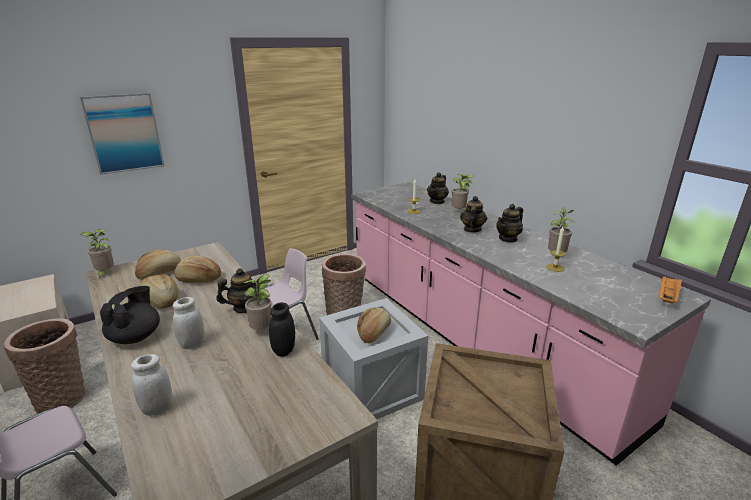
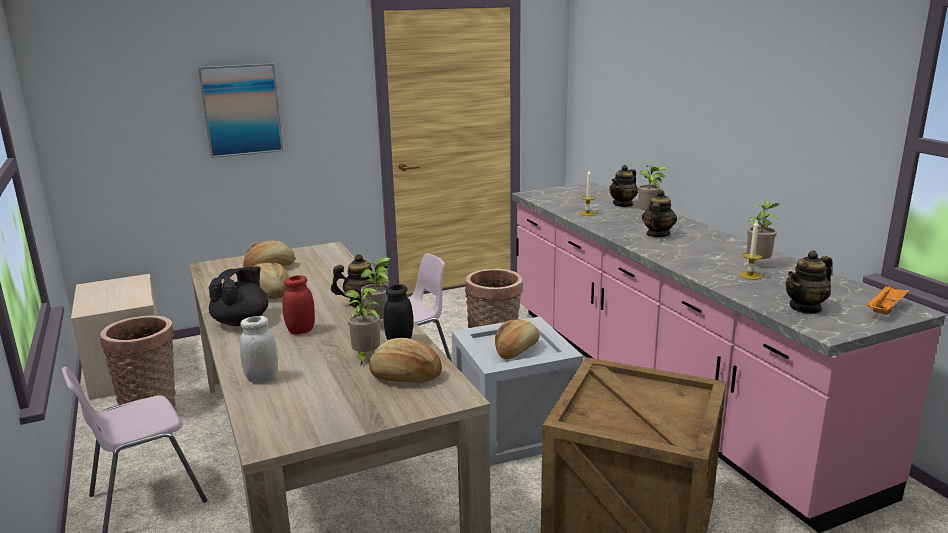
camera: 10 degrees right, 5 degrees down
(105, 273) = (209, 266): potted plant -> potted plant (365, 357)
(192, 344) = (301, 330): white jar -> red jar
(198, 279) = (313, 275): bread -> bread (405, 376)
(508, 239) = (702, 245): teapot -> teapot (805, 308)

